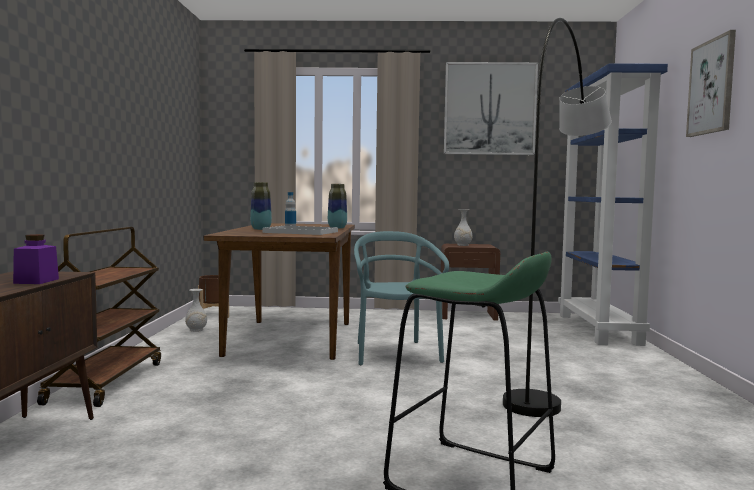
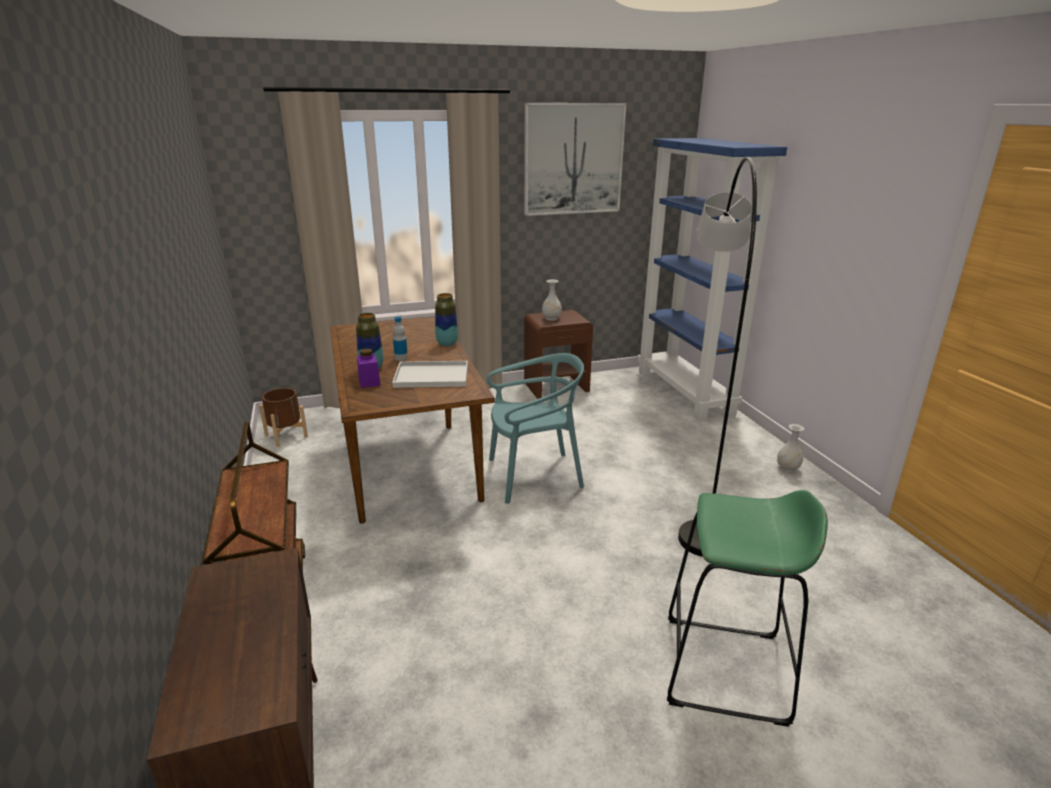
camera: 20 degrees left, 20 degrees up
(36, 281) = (272, 607): purple jar -> purple jar (369, 382)
(196, 330) = (291, 473): white vase -> white vase (788, 468)
(394, 353) = (534, 476): turquoise chair -> turquoise chair turned 105 degrees clockwise
(711, 87) = (843, 197): picture -> none

